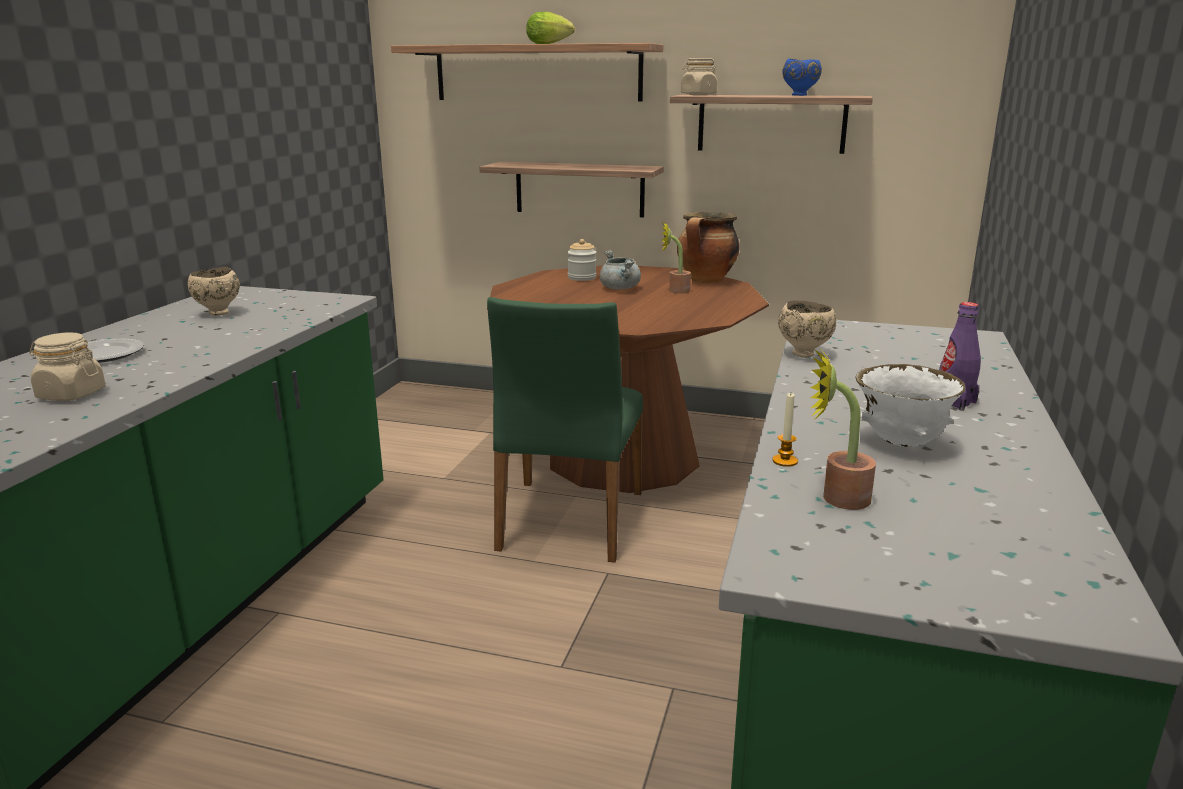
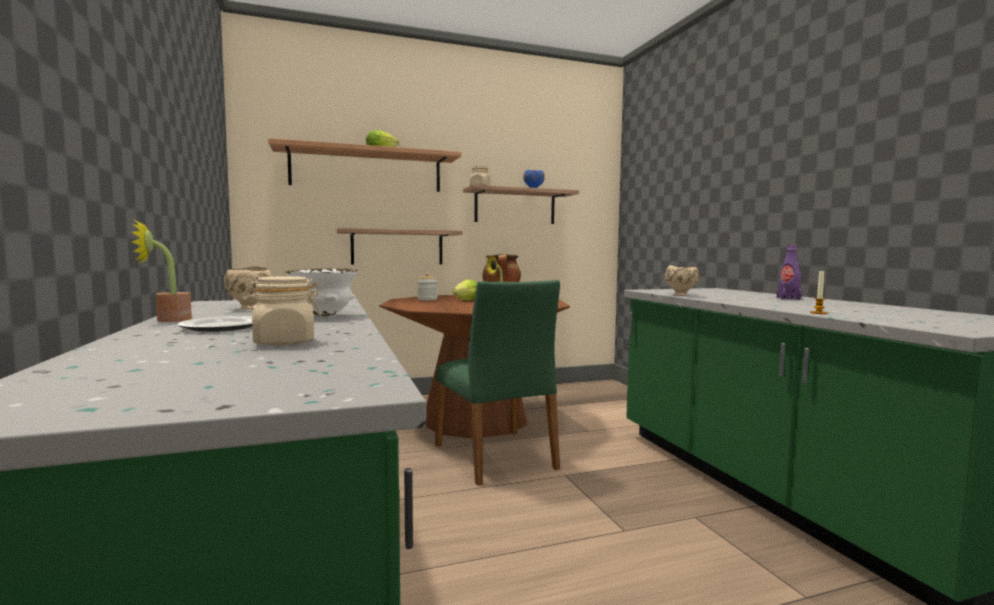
camera: 35 degrees left, 15 degrees down
(620, 288) = (465, 301): grey cooking pot -> lettuce
(836, 497) = (879, 317): potted plant -> potted plant (166, 320)
(901, 443) = (825, 306): white bowl -> white bowl (324, 315)

